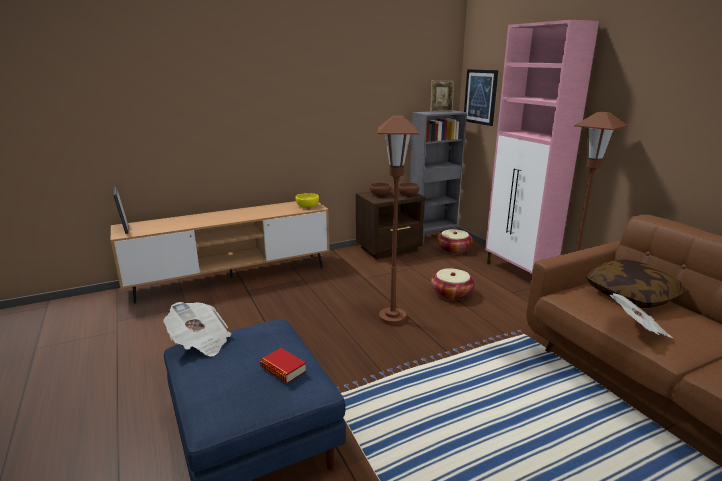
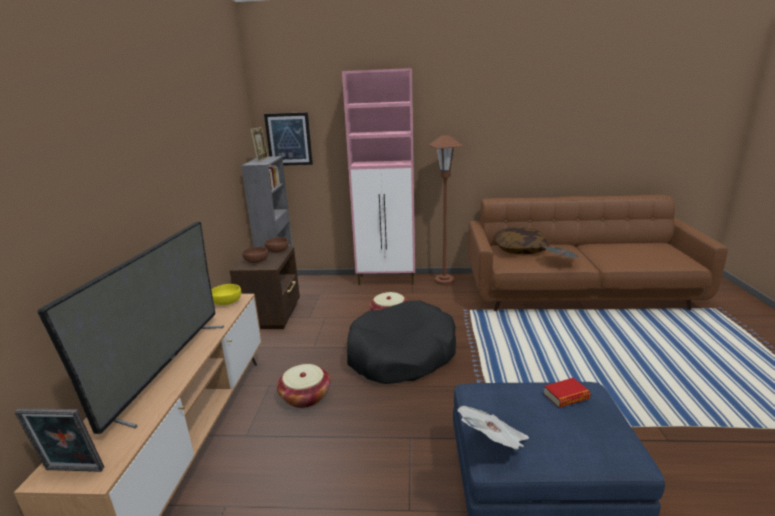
camera: 60 degrees left, 0 degrees up
(216, 218) = (167, 369): none -> television
(392, 318) = (401, 355): brown floor lamp -> black dog bed
(454, 249) = (316, 288): basket -> basket (305, 396)

